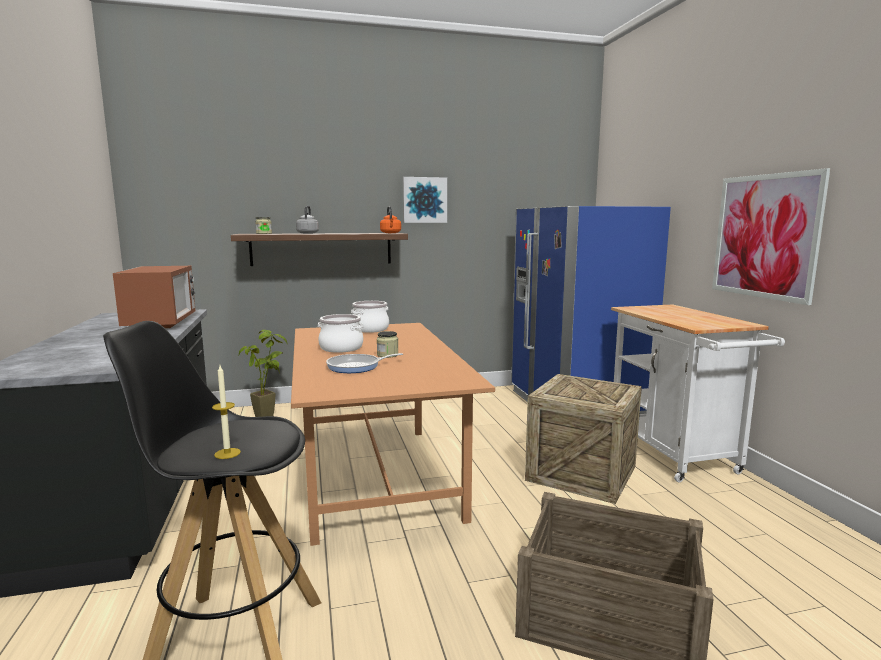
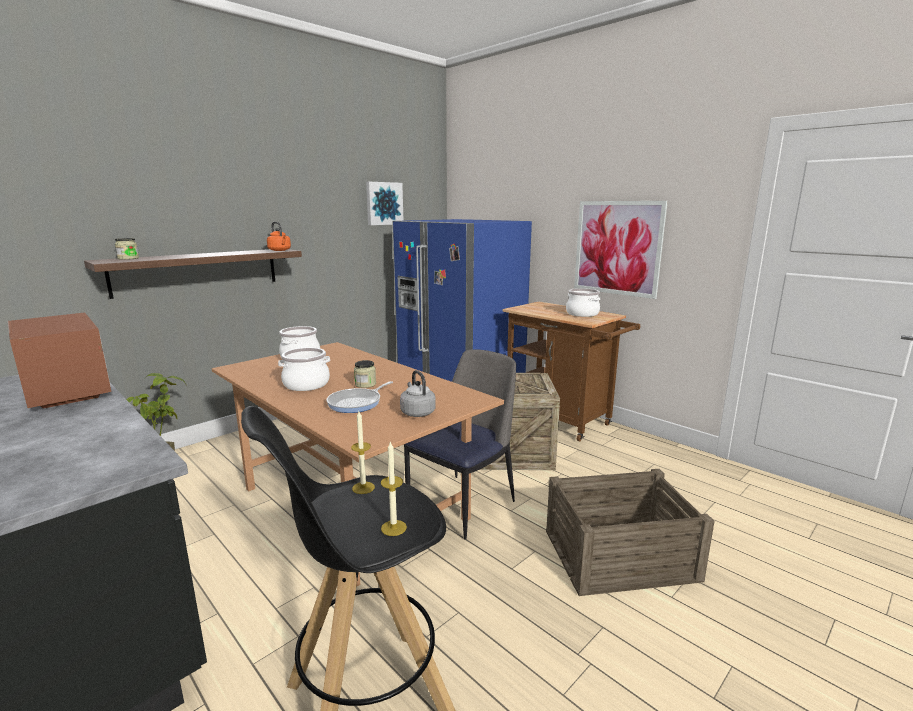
camera: 30 degrees left, 5 degrees up
(255, 422) = (363, 488): none -> candle
(308, 233) = (187, 256): grey kettle -> grey kettle (417, 412)
(424, 200) = (303, 213): picture -> picture (383, 203)
(477, 507) = (463, 504): none -> chair
(676, 456) = (562, 421): white cart -> brown cart
(704, 319) = (582, 314): none -> cooking pot

